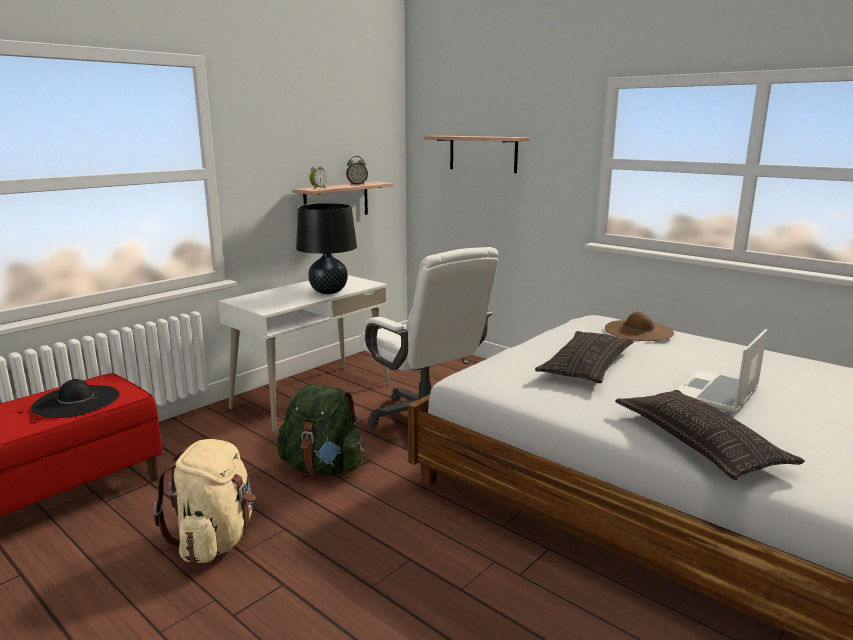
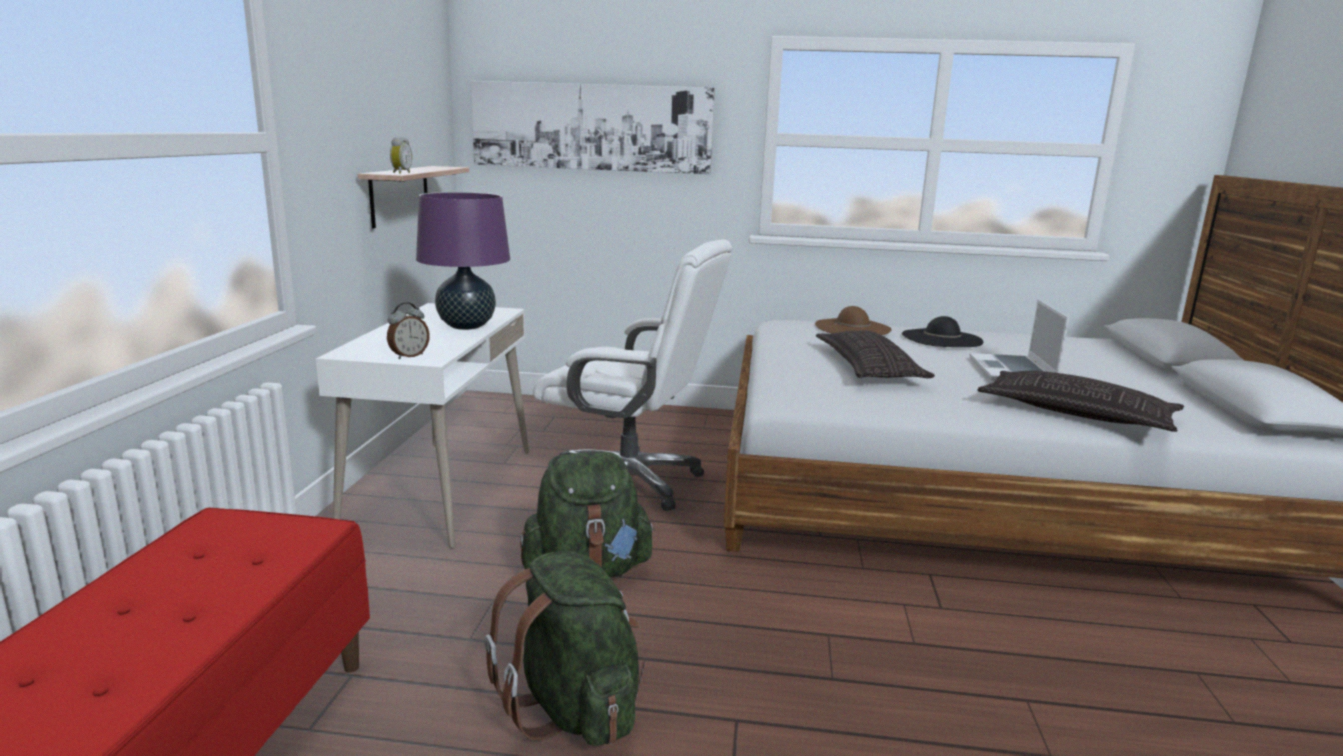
camera: 35 degrees left, 0 degrees up
(76, 401) = (225, 563): black hat -> black hat (941, 338)
(215, 540) = (573, 708): beige backpack -> green backpack
(328, 291) = (466, 326): black table lamp -> purple table lamp
(357, 184) = (429, 168): alarm clock -> alarm clock (409, 356)
(483, 153) = (591, 127): shelf -> picture

